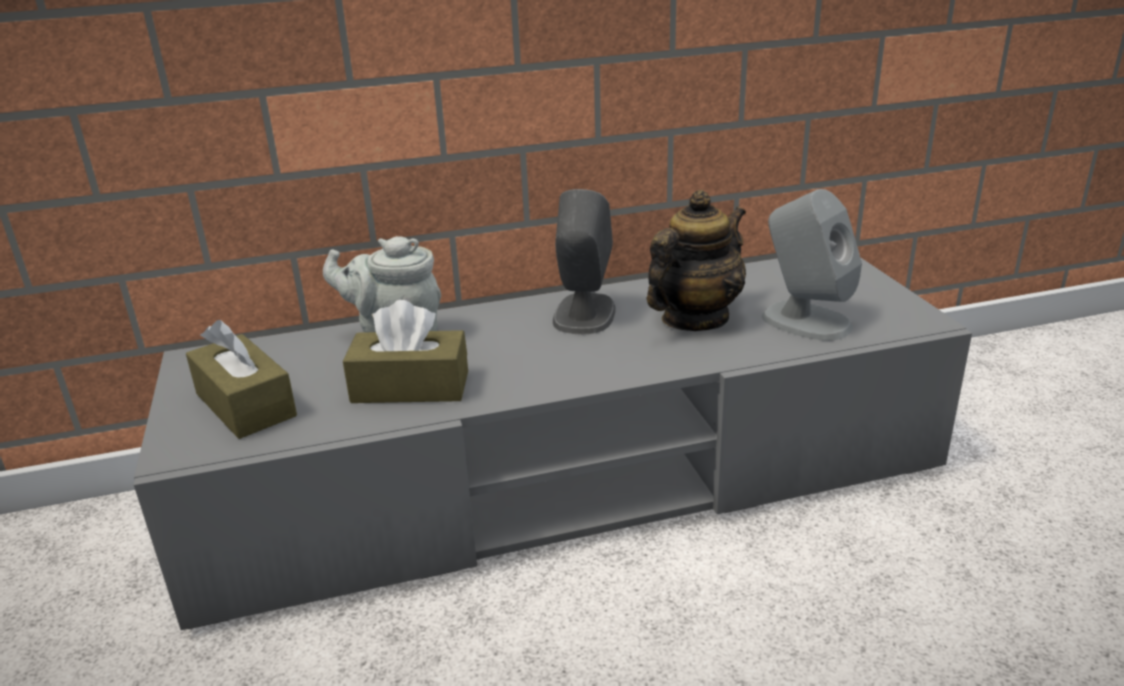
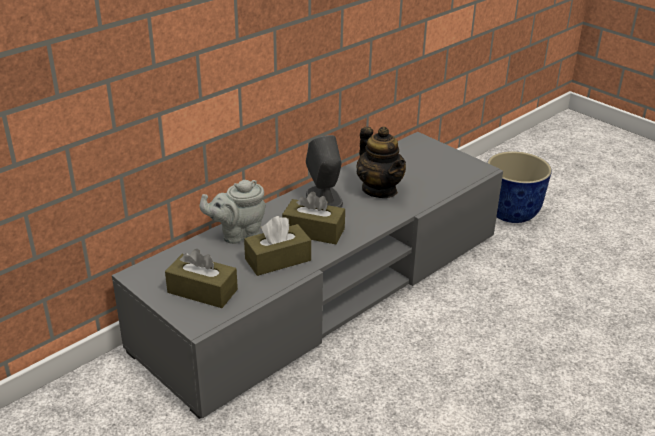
camera: 30 degrees left, 5 degrees up
(515, 358) = (313, 231): none -> brown tissue box
(694, 319) = (379, 190): teapot -> teapot turned 135 degrees clockwise
(805, 321) = (430, 180): grey speaker -> none
(1014, 437) = (511, 213): none -> planter

